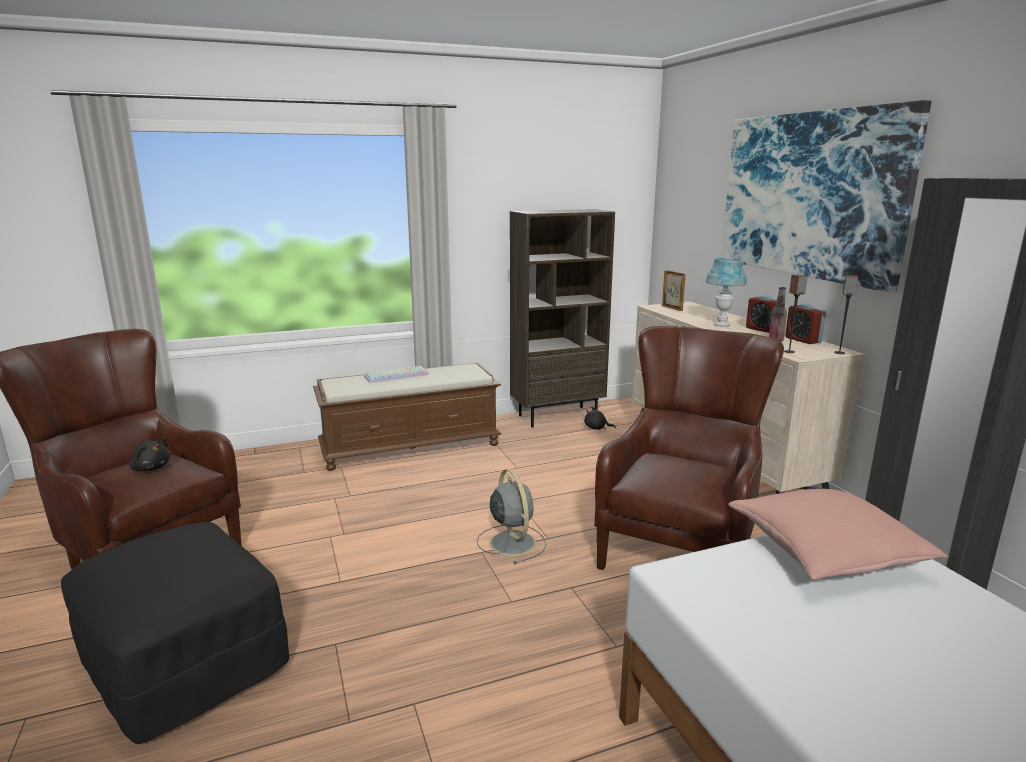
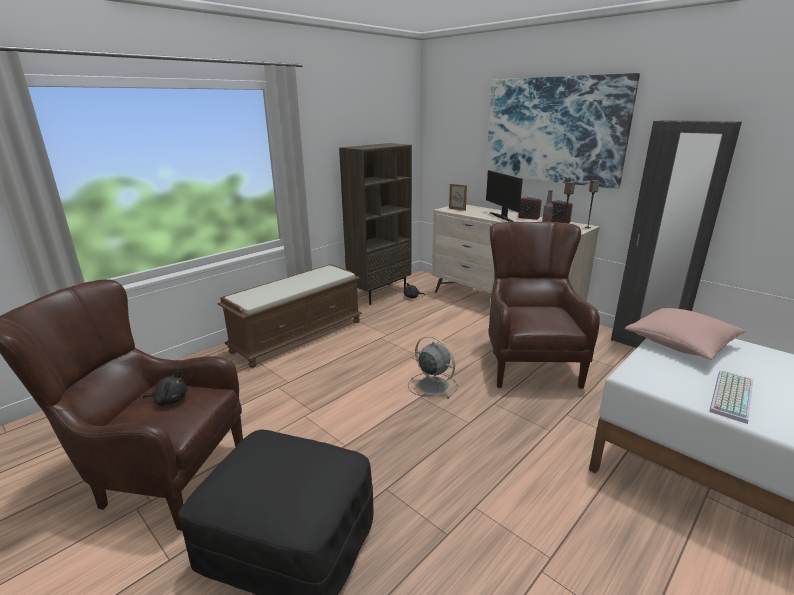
camera: 25 degrees left, 5 degrees up
(397, 375) = (282, 283): keyboard -> keyboard (730, 395)
(721, 324) = (502, 217): blue table lamp -> monitor

